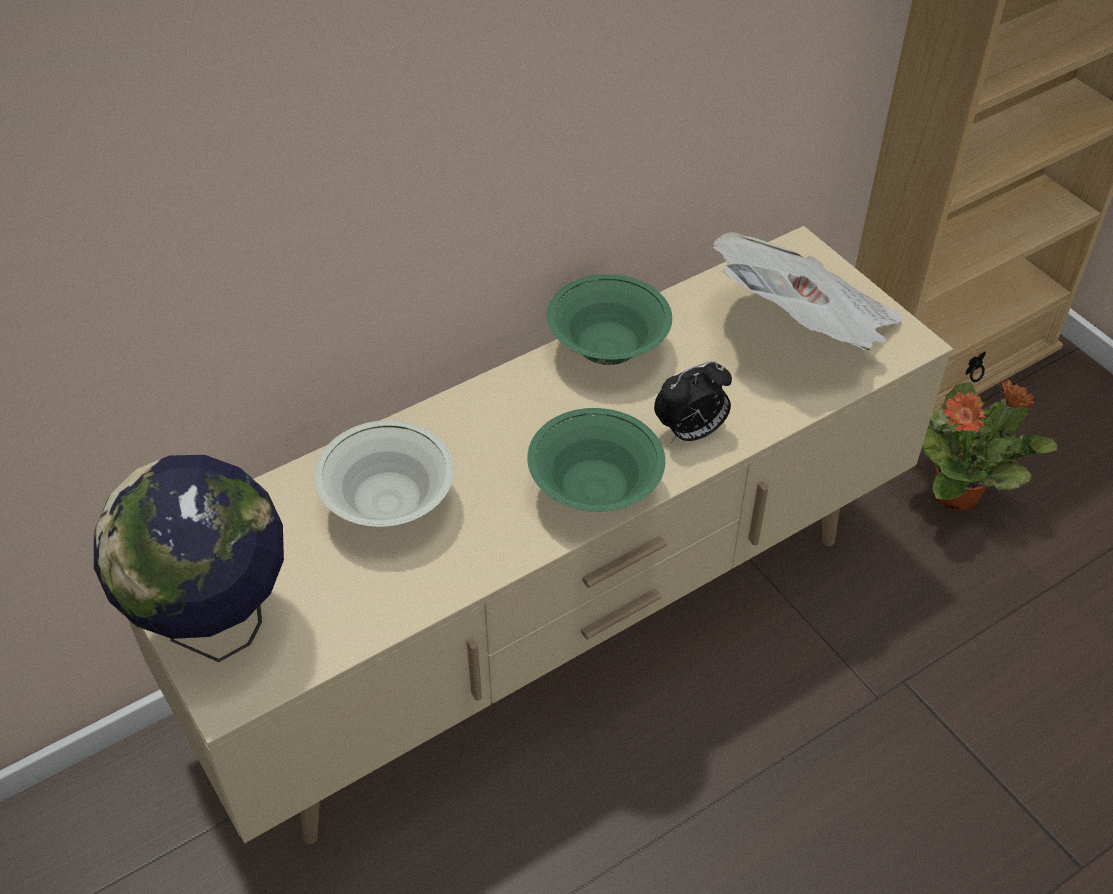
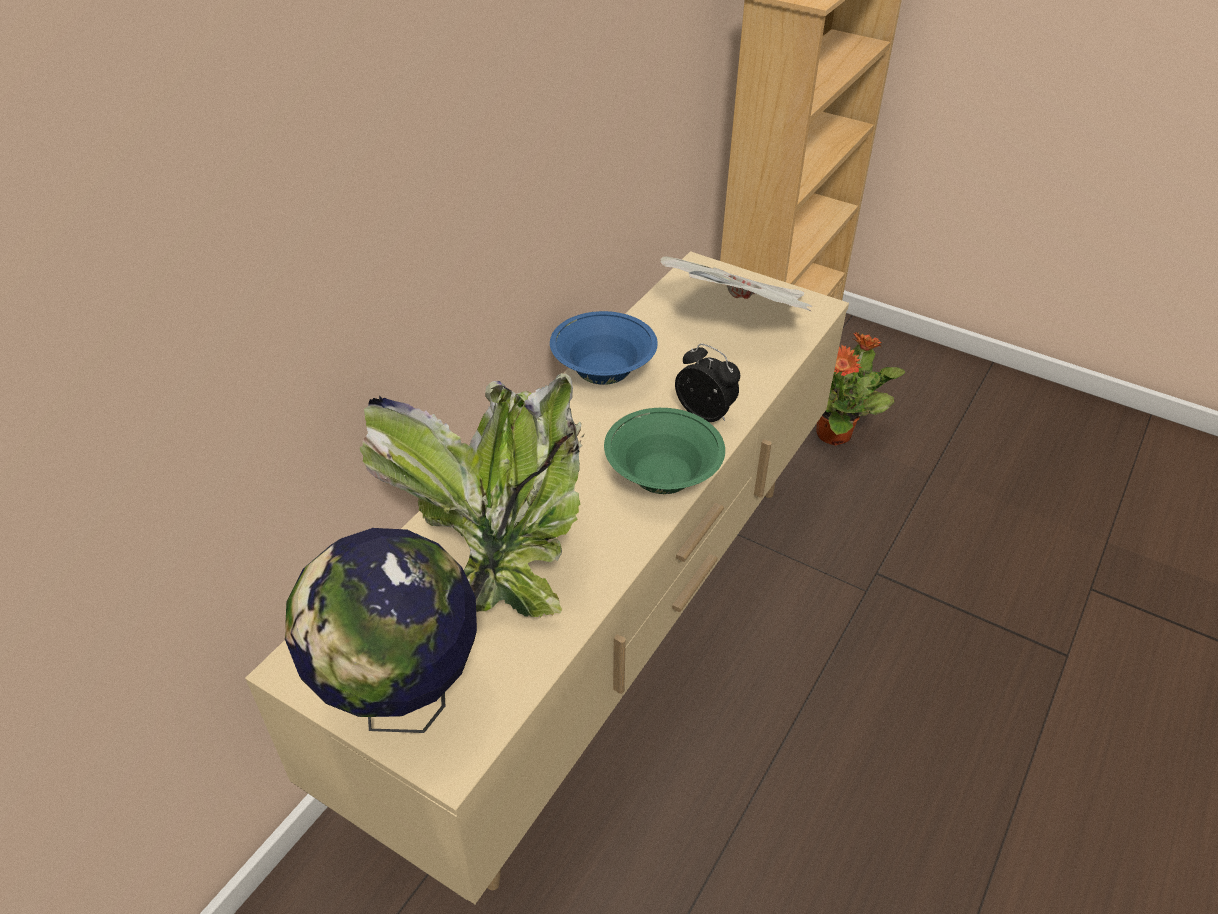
camera: 25 degrees left, 5 degrees down
(388, 505) = (498, 546): white bowl -> potted plant
(607, 350) = (603, 374): green bowl -> blue bowl
(690, 432) = (706, 413): alarm clock -> alarm clock turned 90 degrees counterclockwise

